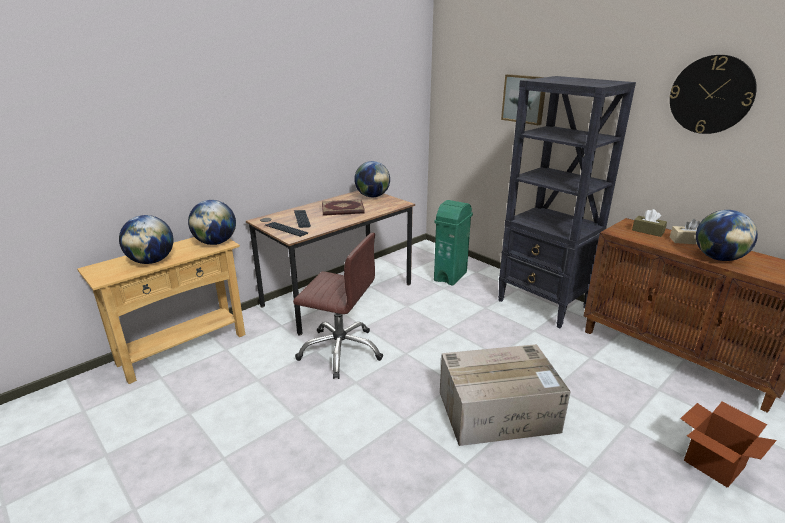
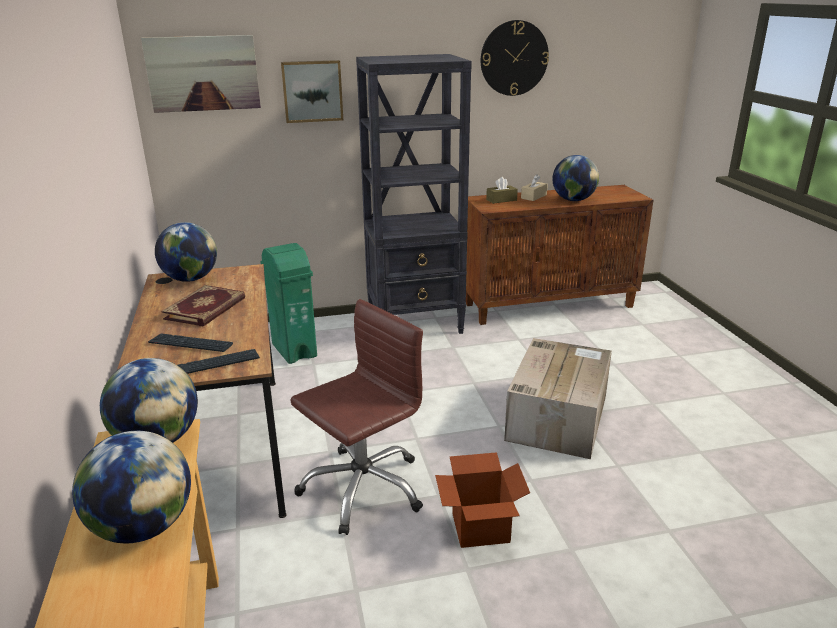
camera: 60 degrees left, 0 degrees up
(464, 77) = (203, 73): none -> picture
(714, 464) = (671, 351): cardboard box -> cardboard box (480, 527)

